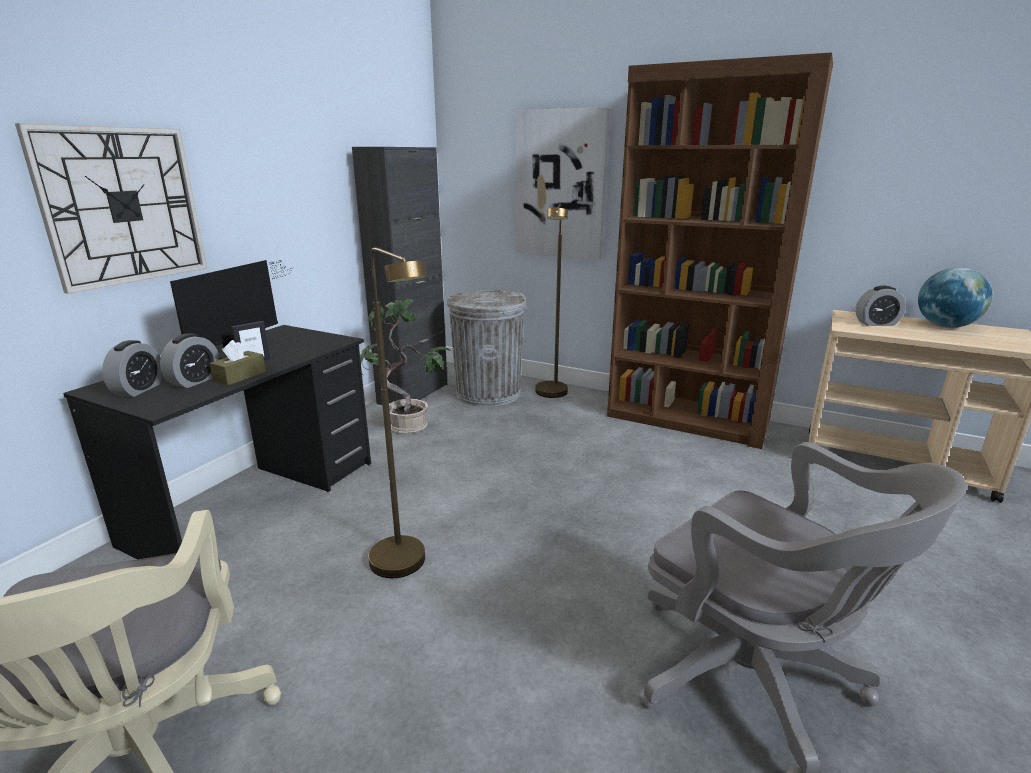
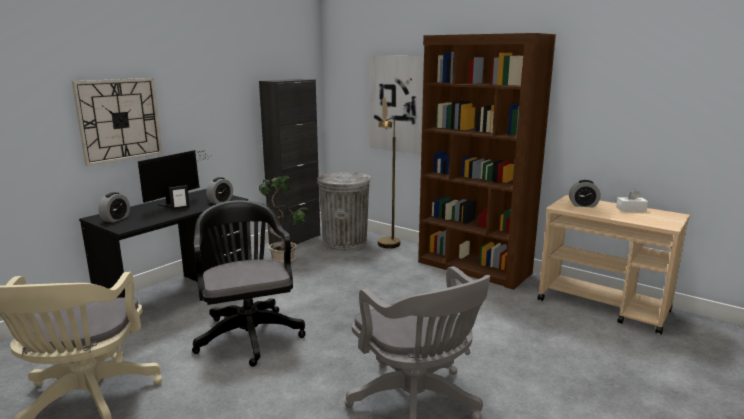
camera: 10 degrees right, 5 degrees down
(195, 381) = (145, 216): alarm clock -> alarm clock (220, 201)
(240, 376) = (169, 215): brown tissue box -> none
(405, 568) = (248, 333): brown floor lamp -> black office chair
(946, 326) = (631, 209): globe -> white tissue box

